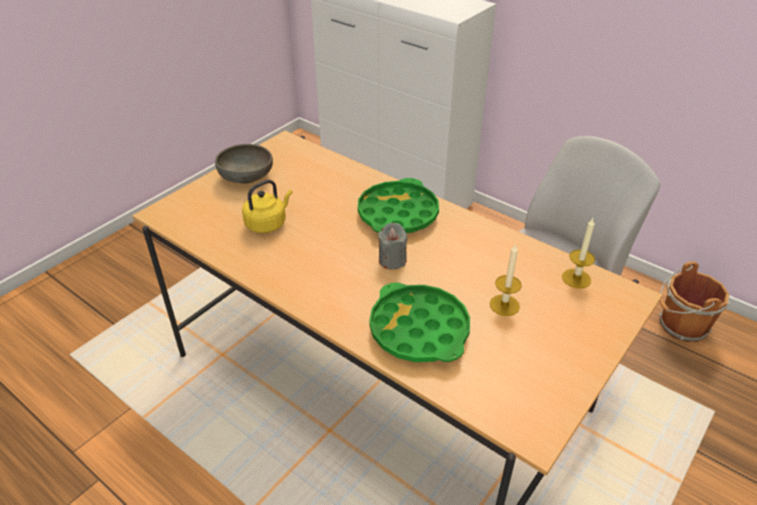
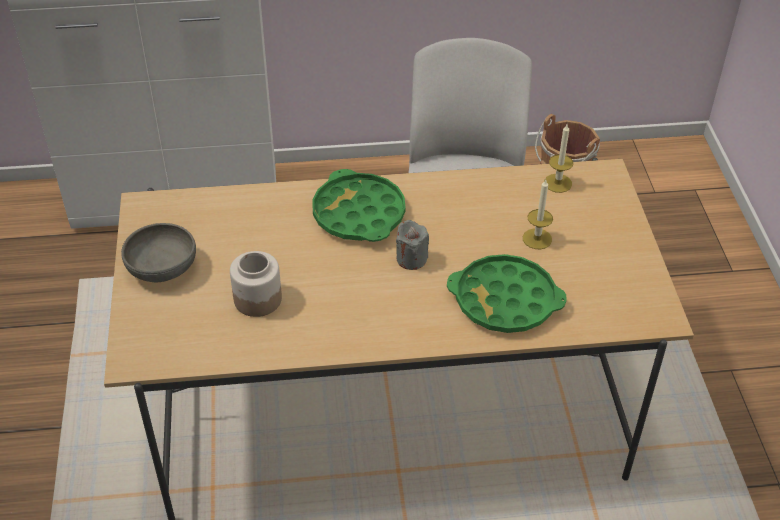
camera: 45 degrees left, 5 degrees up
(267, 223) = (257, 299): yellow kettle -> jar

